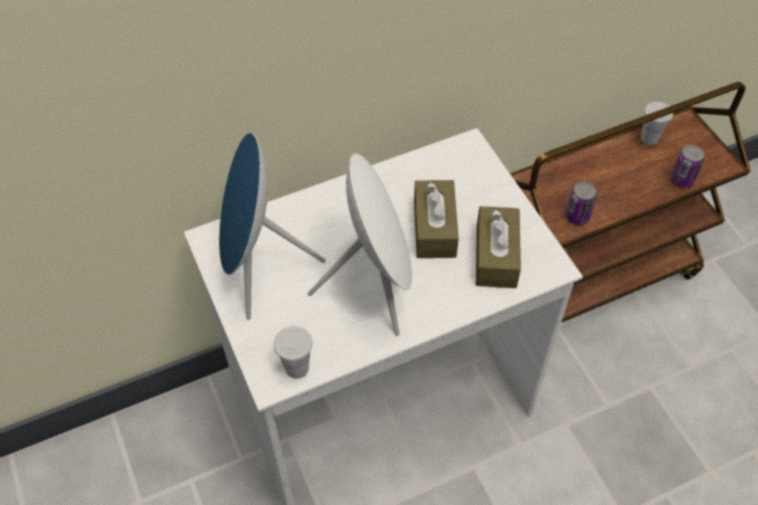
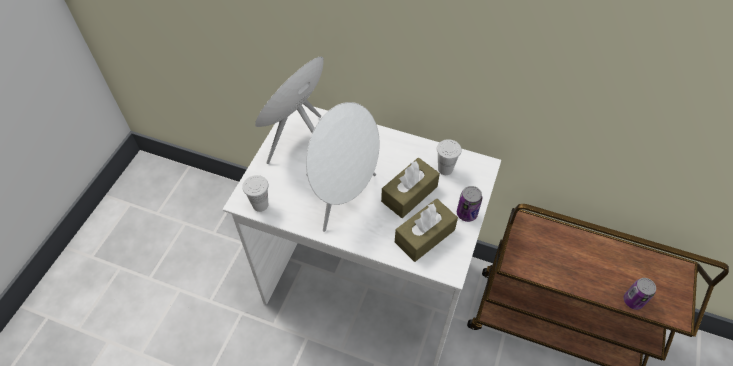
camera: 45 degrees right, 0 degrees up
(577, 216) = (534, 266): can -> can (466, 213)
(649, 138) = (640, 259): white cup -> white cup (445, 169)

